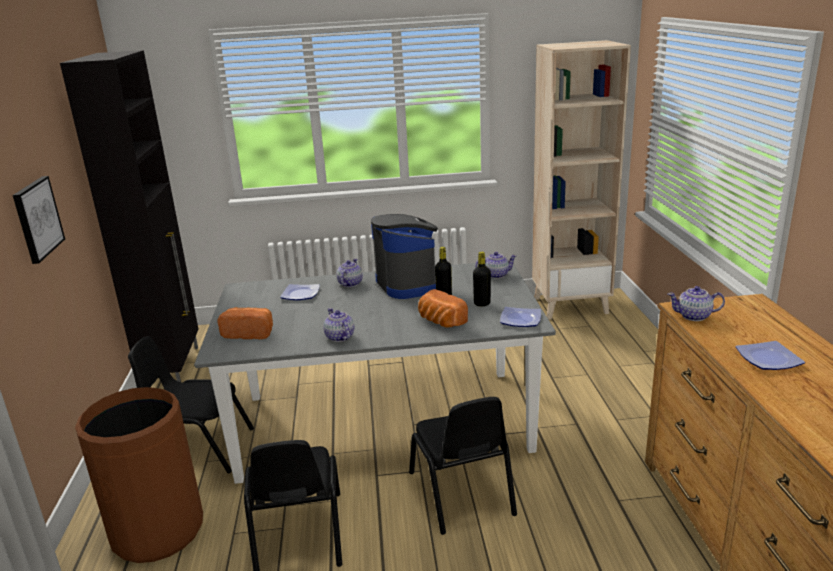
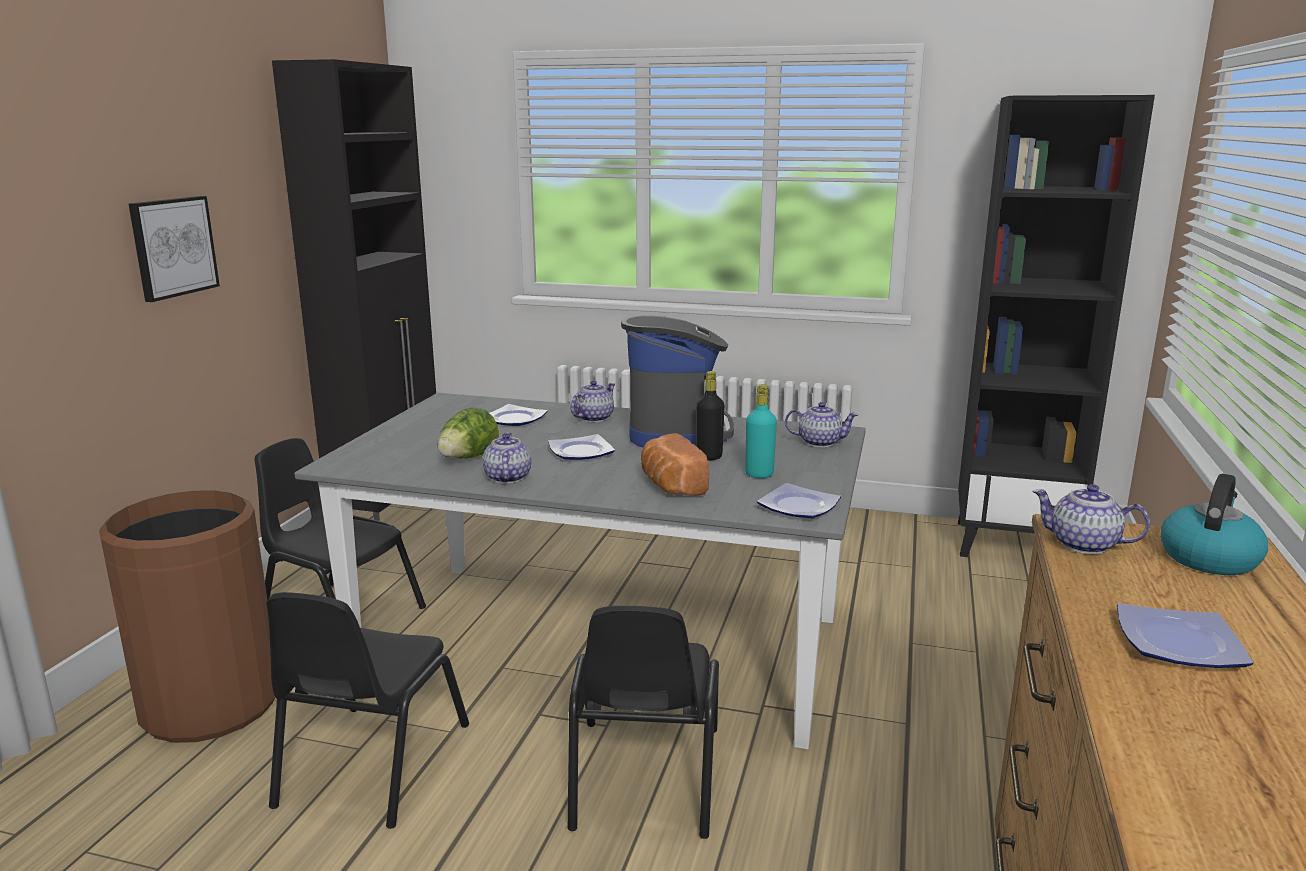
camera: 20 degrees right, 5 degrees down
(249, 333) = (399, 451): bread -> none
(300, 329) = (468, 458): none -> lettuce
(366, 310) = (580, 452): none -> plate
(482, 303) = (759, 474): black bottle -> turquoise bottle
(571, 305) = (1014, 544): beige bookcase -> black bookcase
(748, 311) = (1208, 558): none -> kettle

